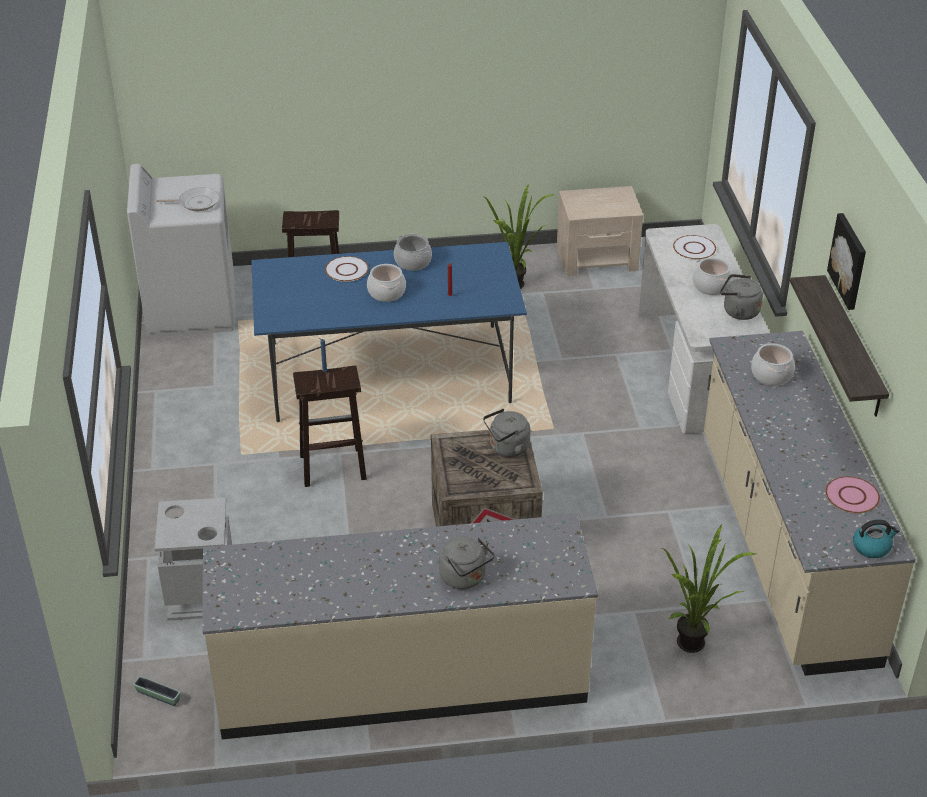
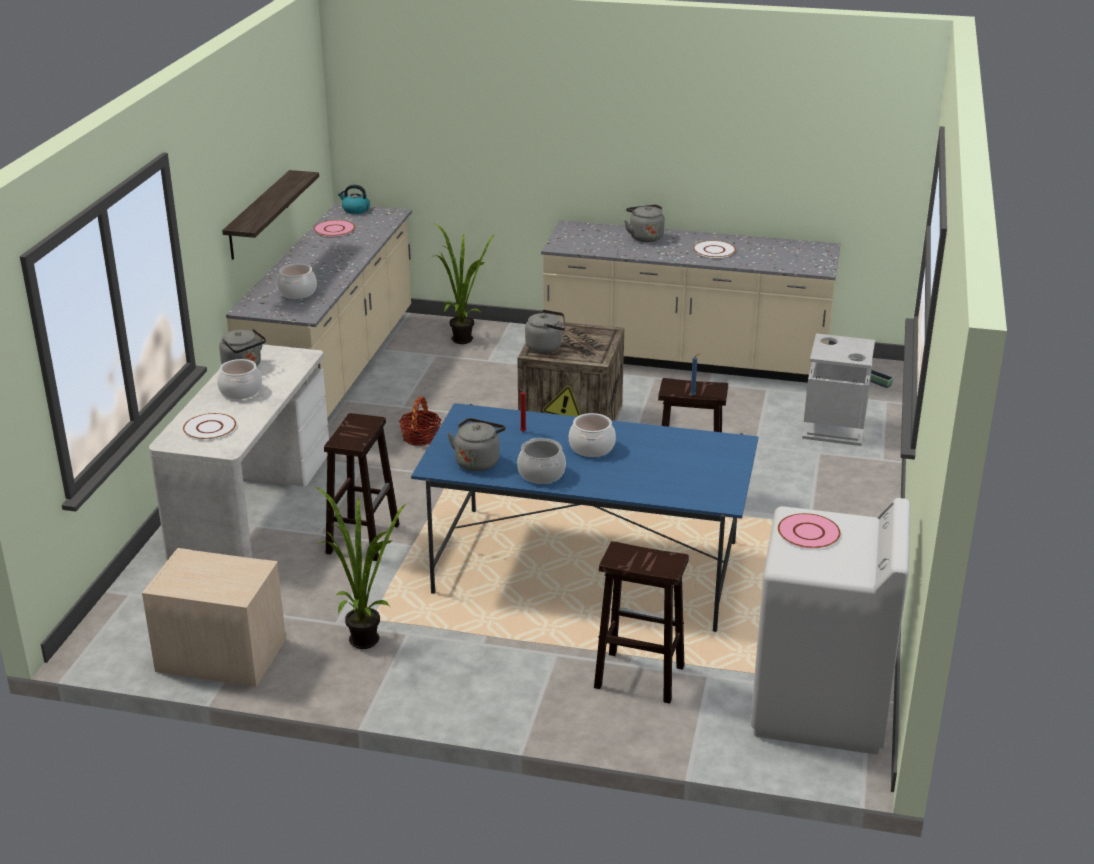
camera: 160 degrees left, 10 degrees down
(196, 202) = (809, 533): frying pan -> pink plate
(346, 270) = (626, 480): white plate -> white plate (714, 250)
(467, 262) = (478, 461): none -> grey kettle
(579, 358) = (363, 538): none -> brown stool
(617, 474) = (420, 437): none -> basket
(849, 261) = (236, 167): picture -> none

